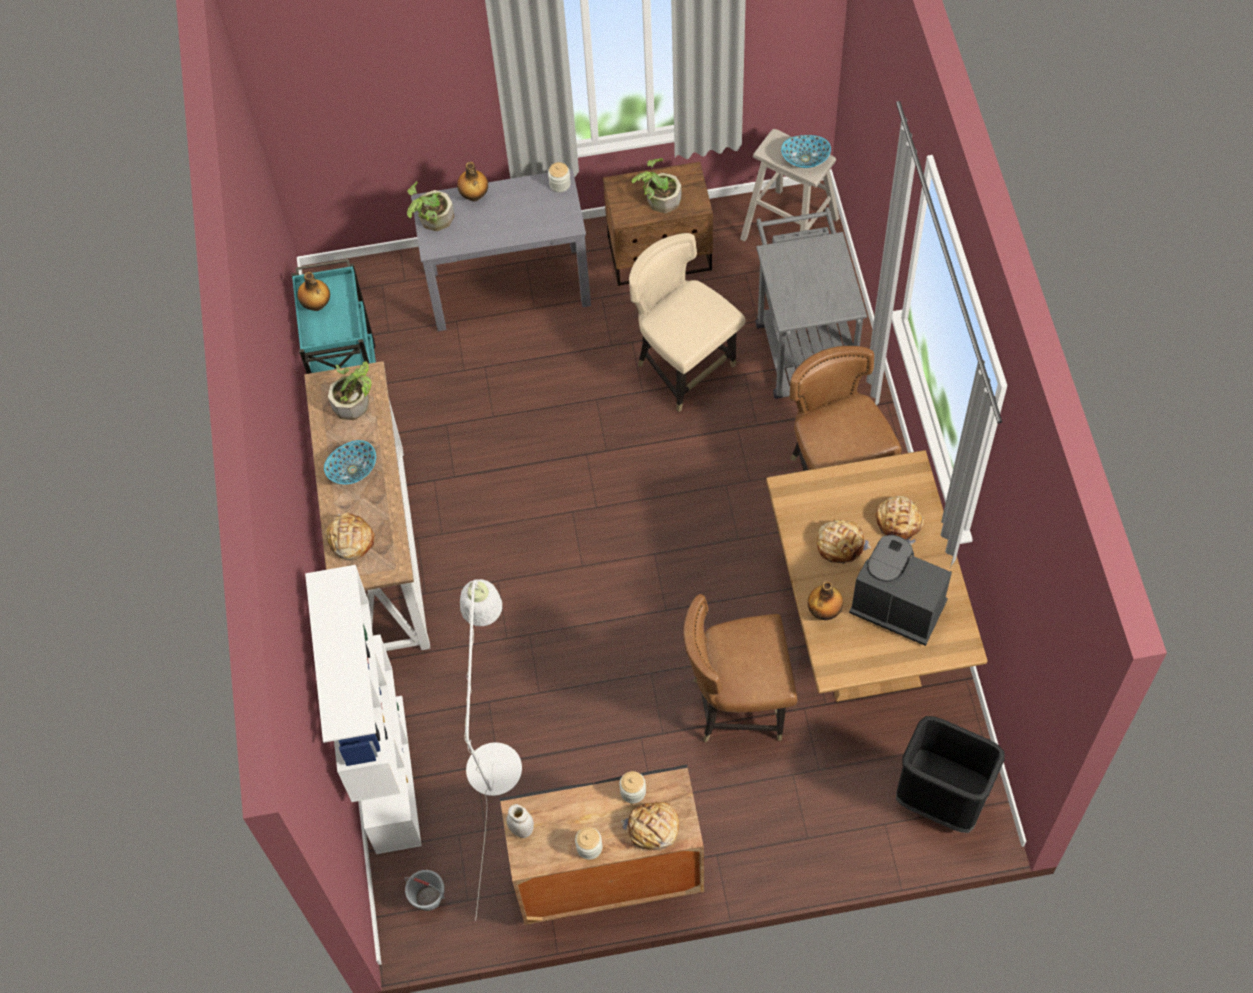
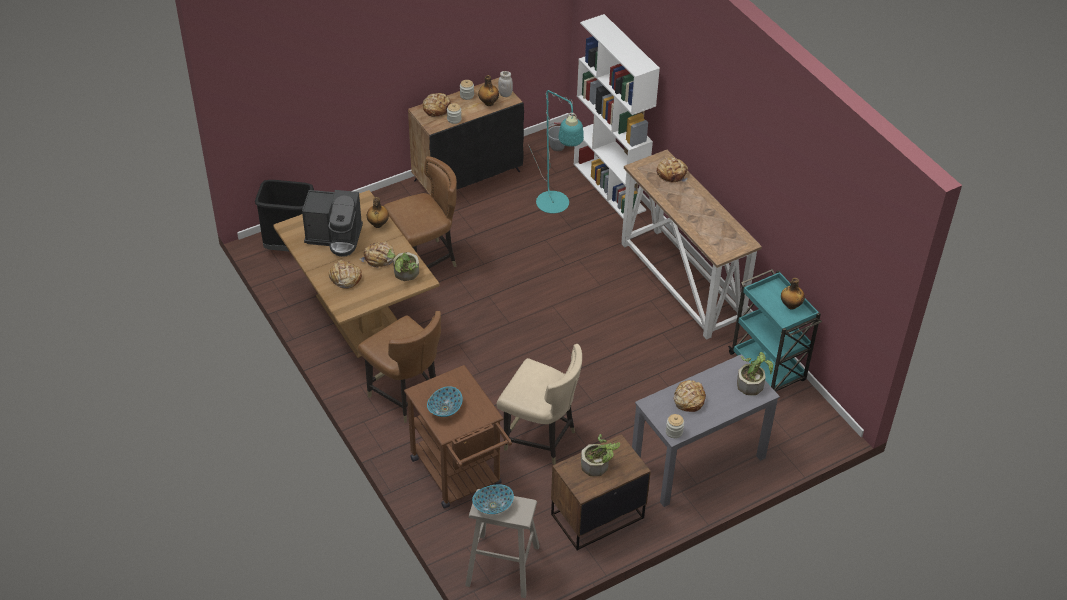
camera: 155 degrees right, 15 degrees down
(353, 470) = (694, 205): bowl -> bowl (444, 409)
(355, 401) = (719, 239): potted plant -> potted plant (404, 274)
(474, 196) = (732, 407): bottle -> bottle (488, 103)
(495, 754) = (555, 208): white floor lamp -> turquoise floor lamp
(520, 218) = (688, 399): none -> bread
(802, 345) = (460, 477): grey cart -> brown cart

